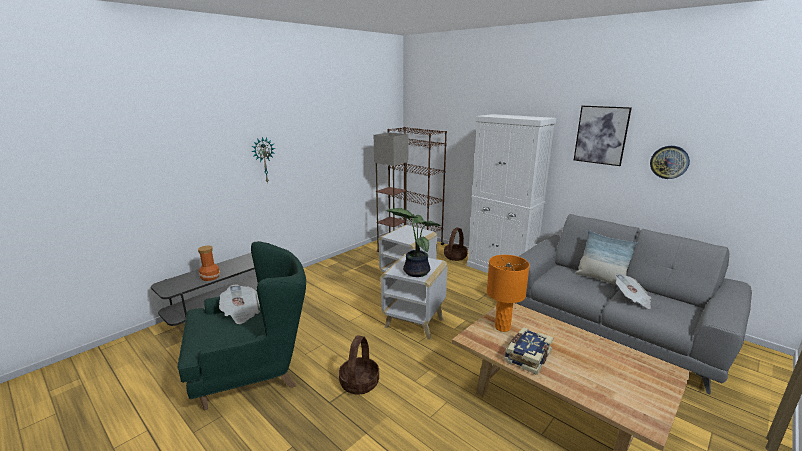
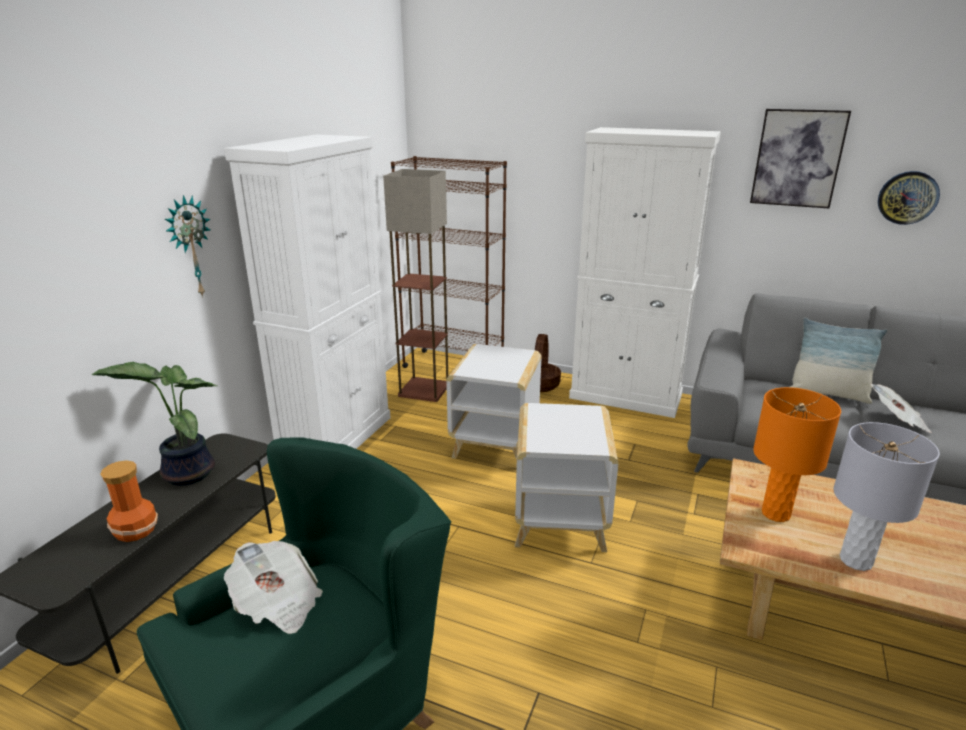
camera: 20 degrees left, 5 degrees up
(334, 265) = (336, 438): none -> white cabinet
(359, 383) = (548, 675): basket -> none
(415, 271) = (575, 437): potted plant -> potted plant (186, 473)
(527, 356) = (856, 560): book -> grey table lamp

